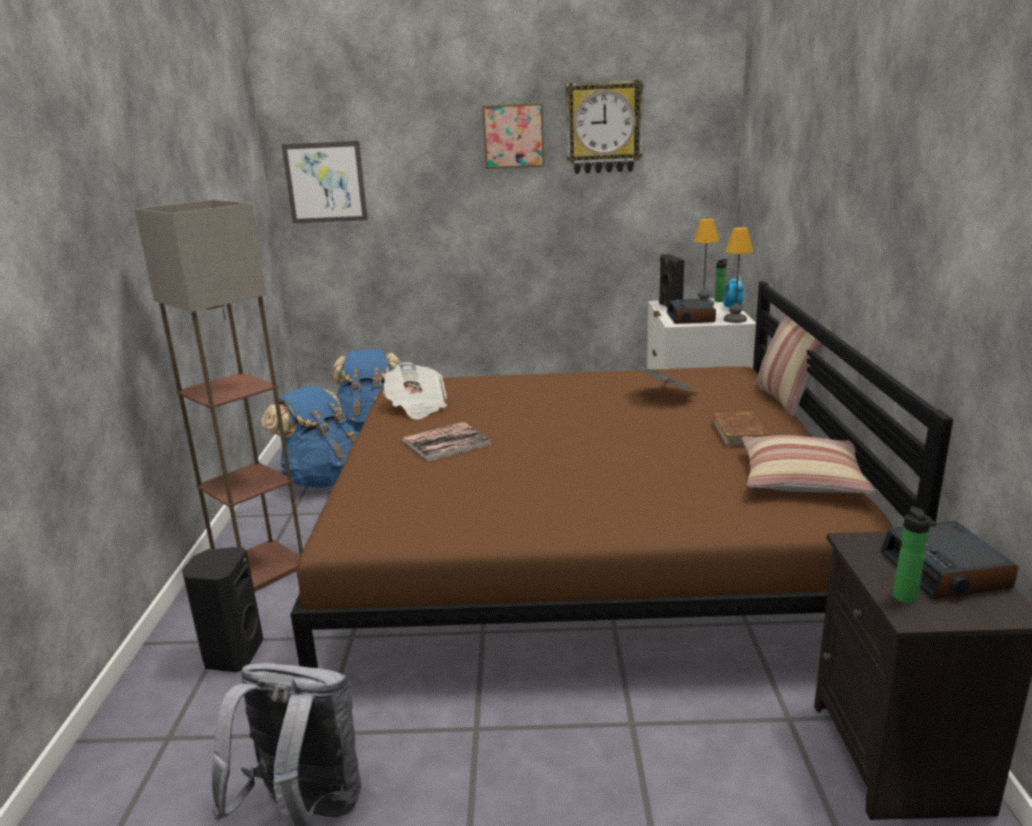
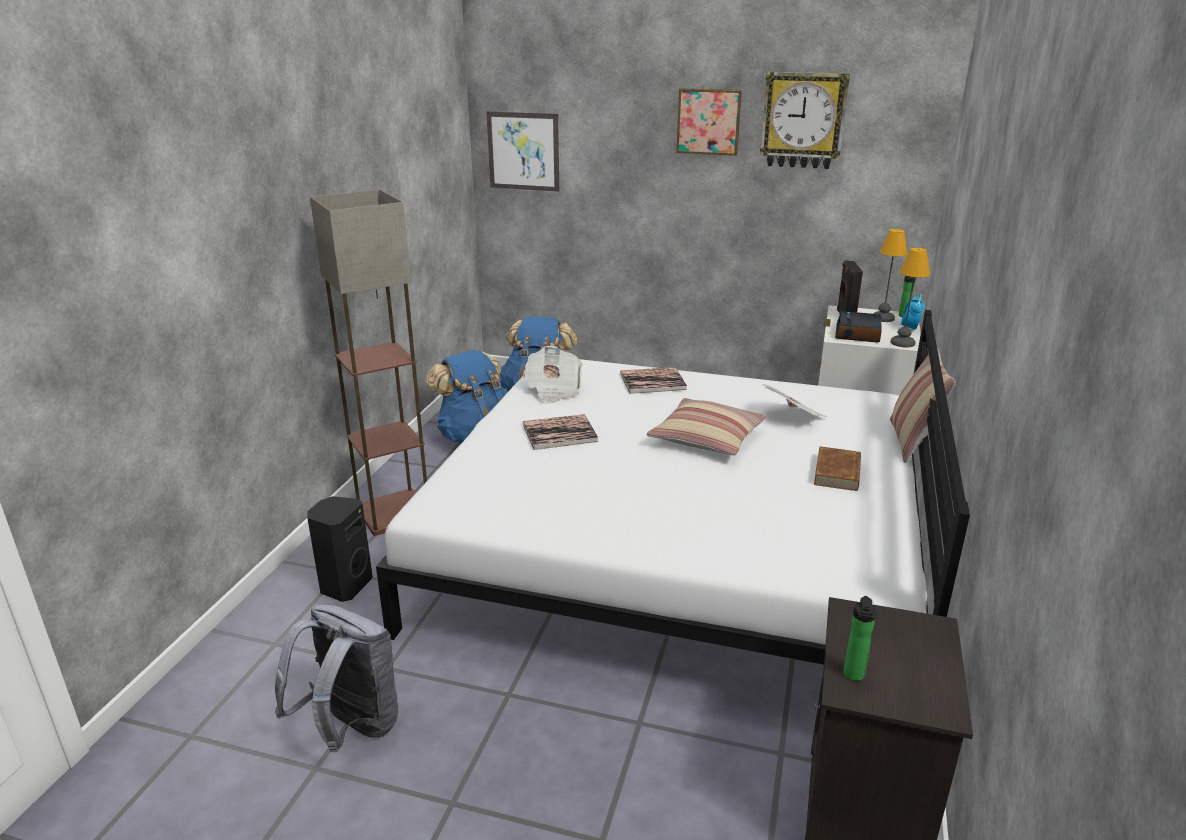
camera: 15 degrees right, 5 degrees up
(514, 386) = (652, 381): none -> book
(585, 545) = (680, 548): brown bed -> white bed
(801, 479) = (864, 533): pillow -> pillow (706, 438)
(946, 571) = (912, 658): alarm clock -> none

